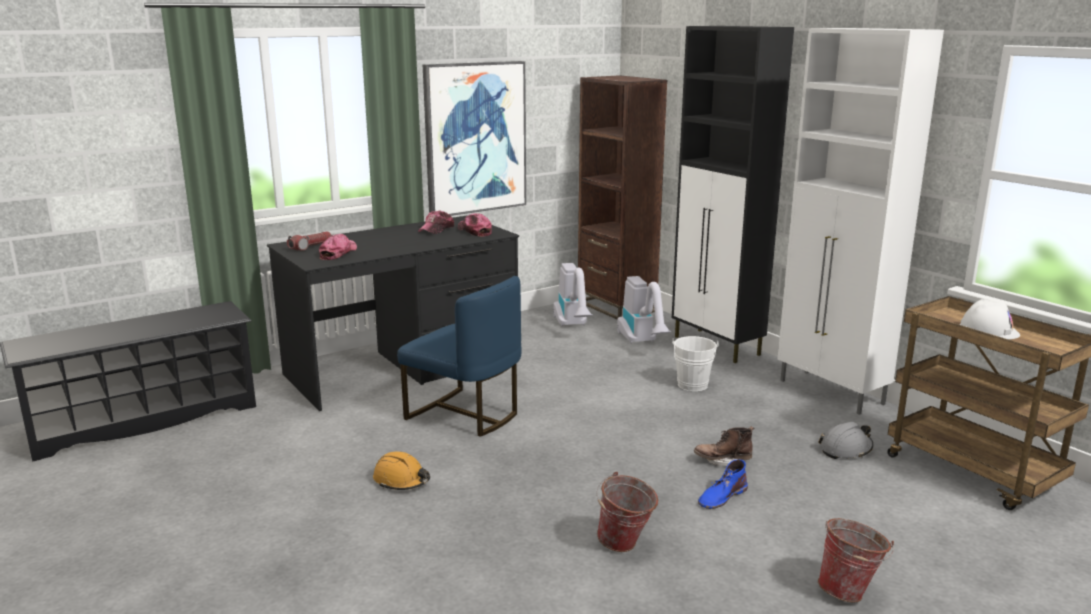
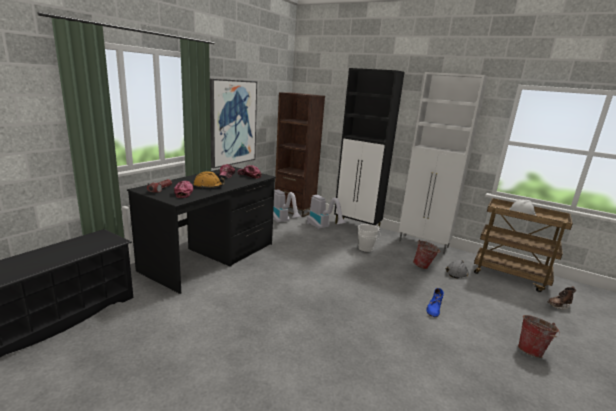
camera: 25 degrees left, 0 degrees up
(401, 481) = (269, 334): orange hard hat -> orange hard hat (208, 186)
(465, 414) = (270, 282): blue chair -> none
(625, 546) = (420, 349): bucket -> bucket (424, 267)
(722, 461) = (416, 288): brown boot -> brown boot (558, 306)

